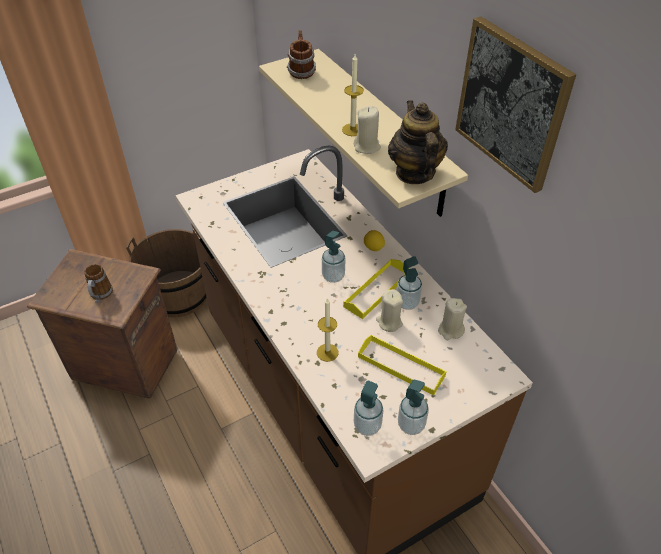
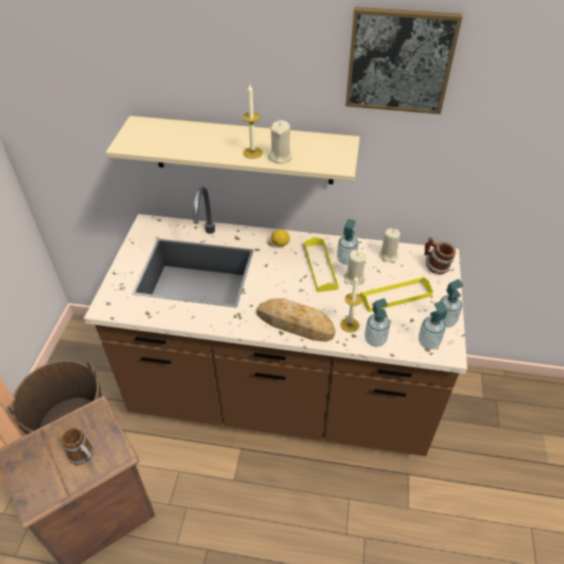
camera: 50 degrees left, 0 degrees up
(290, 314) = (295, 323): none -> bread
(301, 72) = (148, 137): mug -> mug (435, 266)
(333, 276) = (283, 280): soap dispenser -> soap dispenser (375, 340)
(414, 173) = (333, 154): teapot -> none

